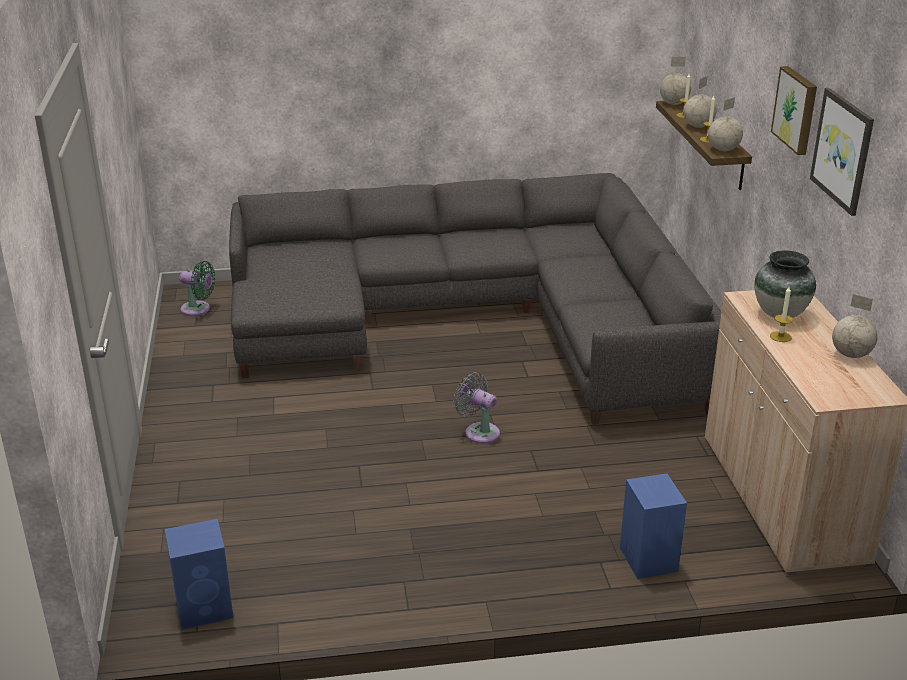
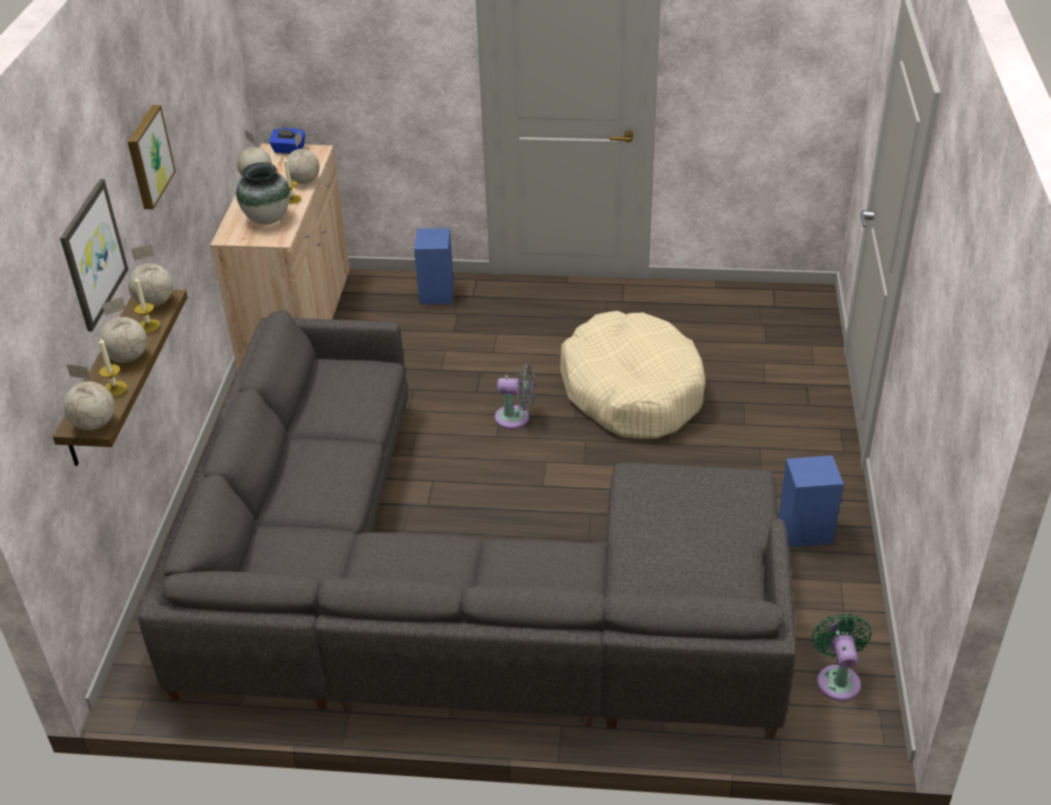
camera: 165 degrees left, 10 degrees up
(198, 309) = (837, 679): green fan -> green fan turned 60 degrees clockwise
(206, 608) = (768, 302): blue speaker -> blue speaker (803, 531)
(369, 471) = (632, 391): none -> beige dog bed
(479, 432) = (516, 418): grey fan -> grey fan turned 45 degrees counterclockwise
(792, 358) = (305, 181): none -> globe
(843, 150) = (183, 106): picture -> picture (92, 254)
(863, 396) = (289, 150): none -> blue tissue box

